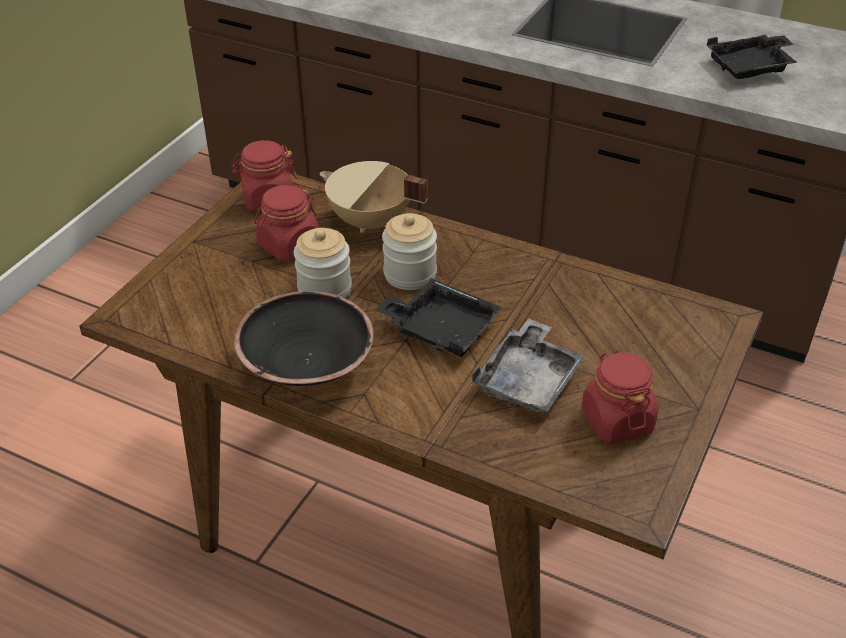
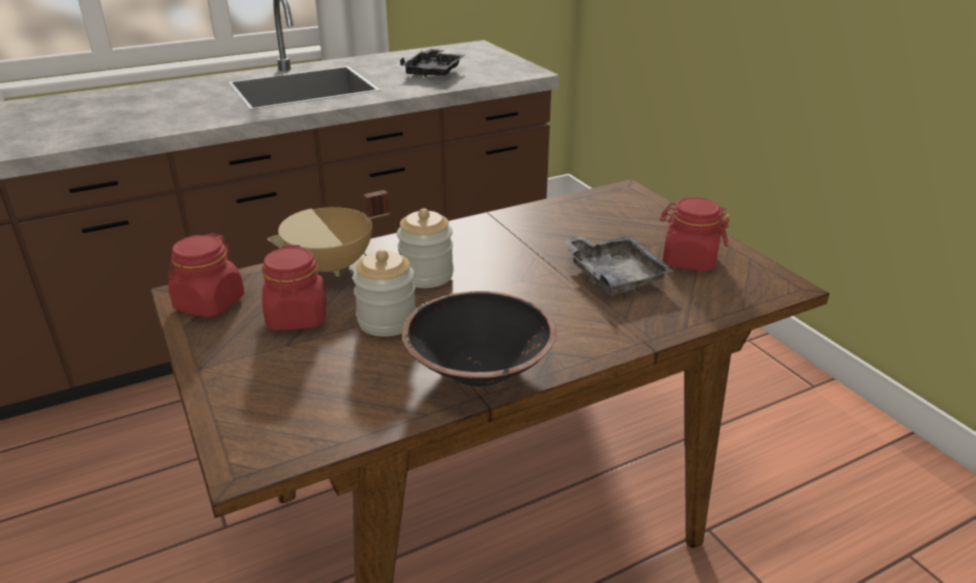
camera: 55 degrees left, 10 degrees down
(441, 328) = (511, 287): black tray -> none

